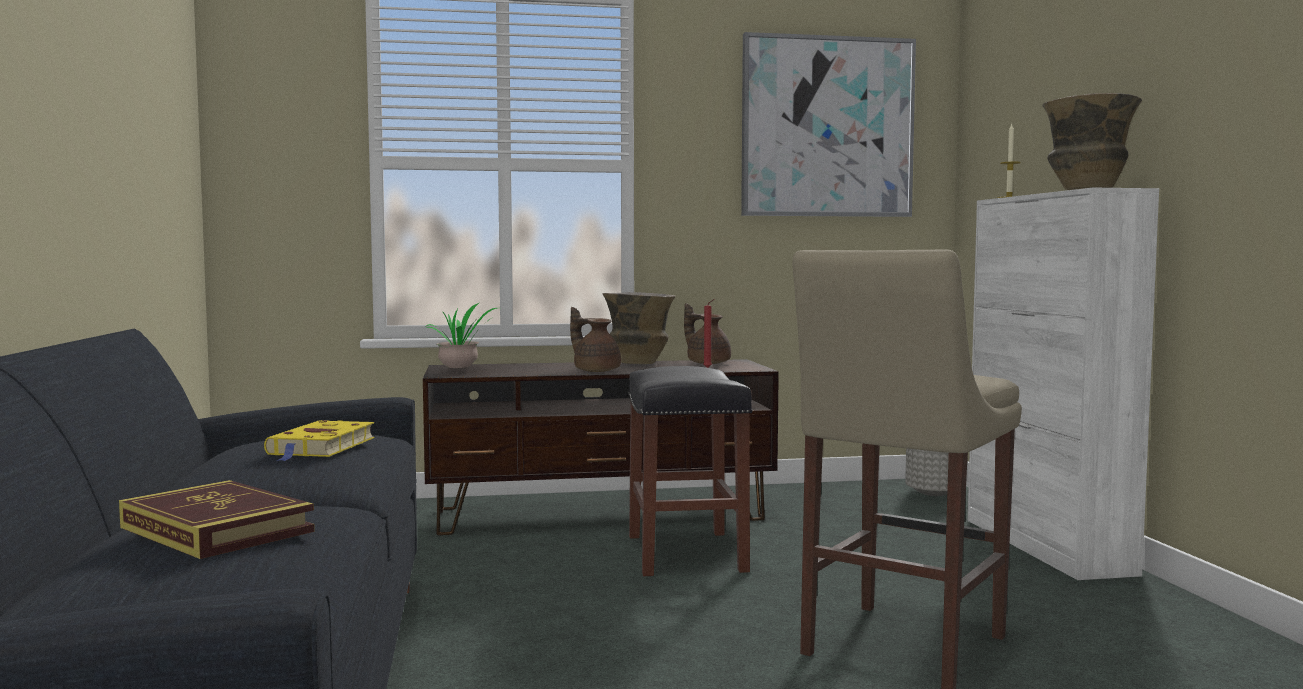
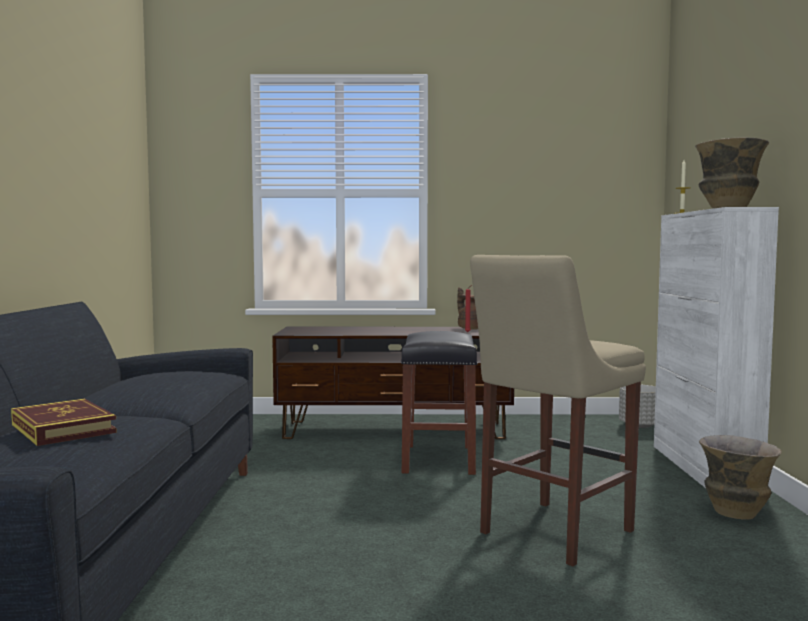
camera: 10 degrees right, 0 degrees up
(321, 447) = (173, 379): yellow book -> none
(461, 370) = (302, 330): potted plant -> none
(595, 371) = (389, 332): brown teapot -> none
(639, 363) = (424, 328): vase -> vase (736, 513)
(827, 127) = (566, 163): picture -> none

